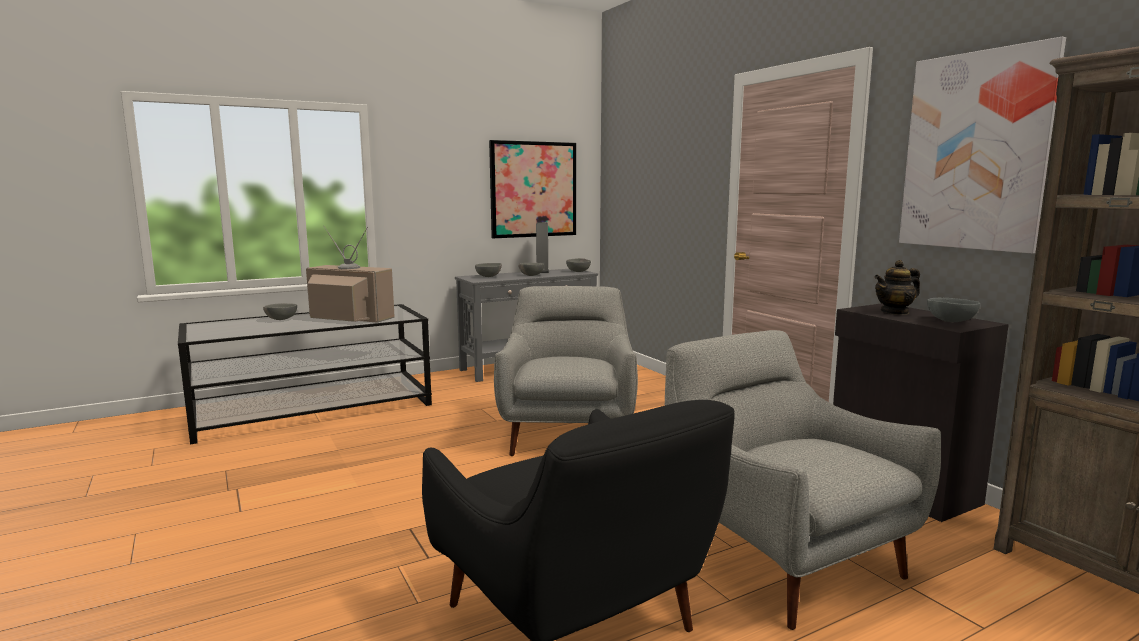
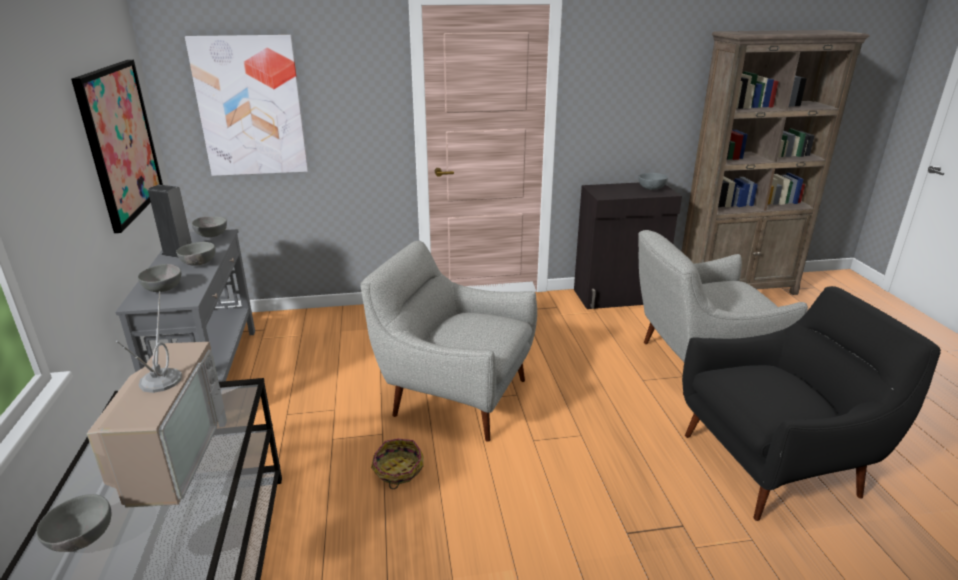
camera: 70 degrees left, 15 degrees up
(347, 318) = (169, 452): television -> television turned 135 degrees clockwise
(455, 432) = (398, 470): none -> basket
(895, 312) = (617, 191): teapot -> none
(975, 152) = (641, 77): picture -> picture (250, 107)

